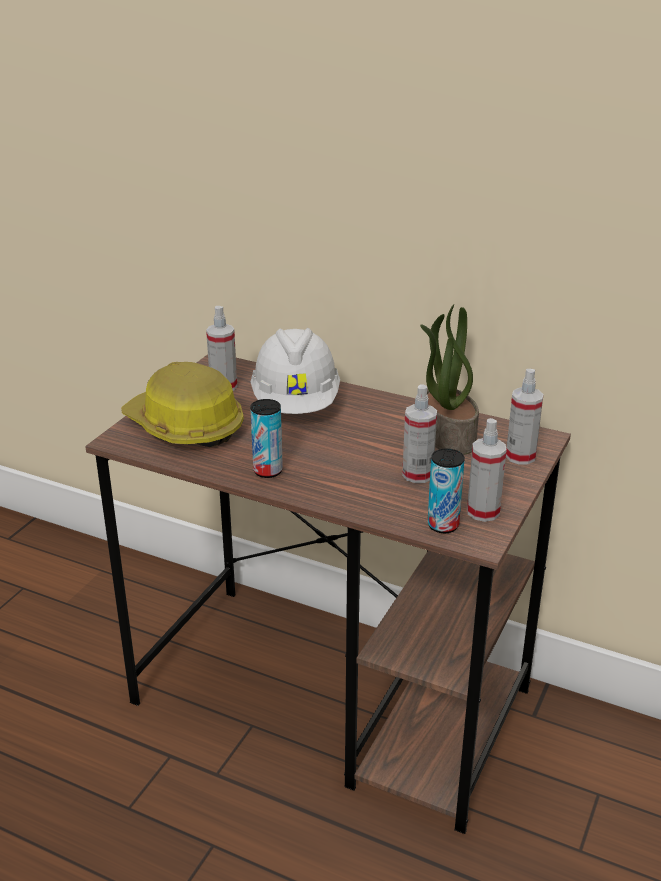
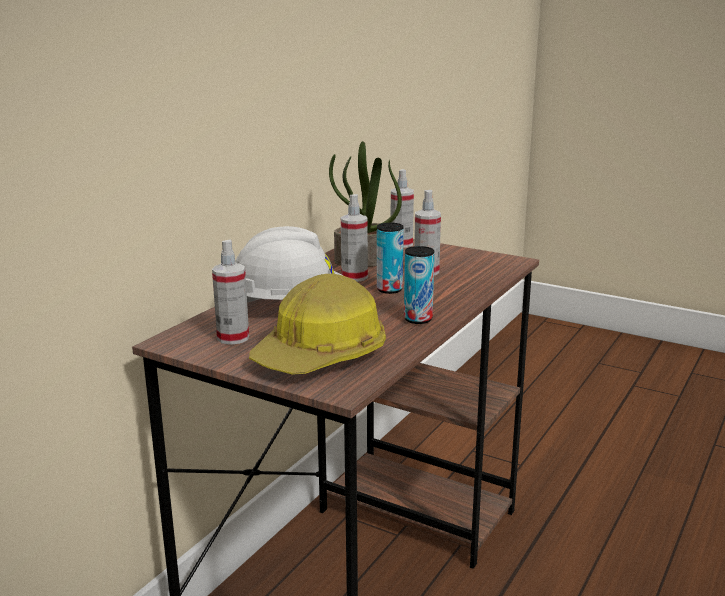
camera: 85 degrees left, 10 degrees down
(443, 525) = (497, 268): can -> can (389, 290)
(483, 512) = (478, 258): spray bottle -> spray bottle (354, 277)

